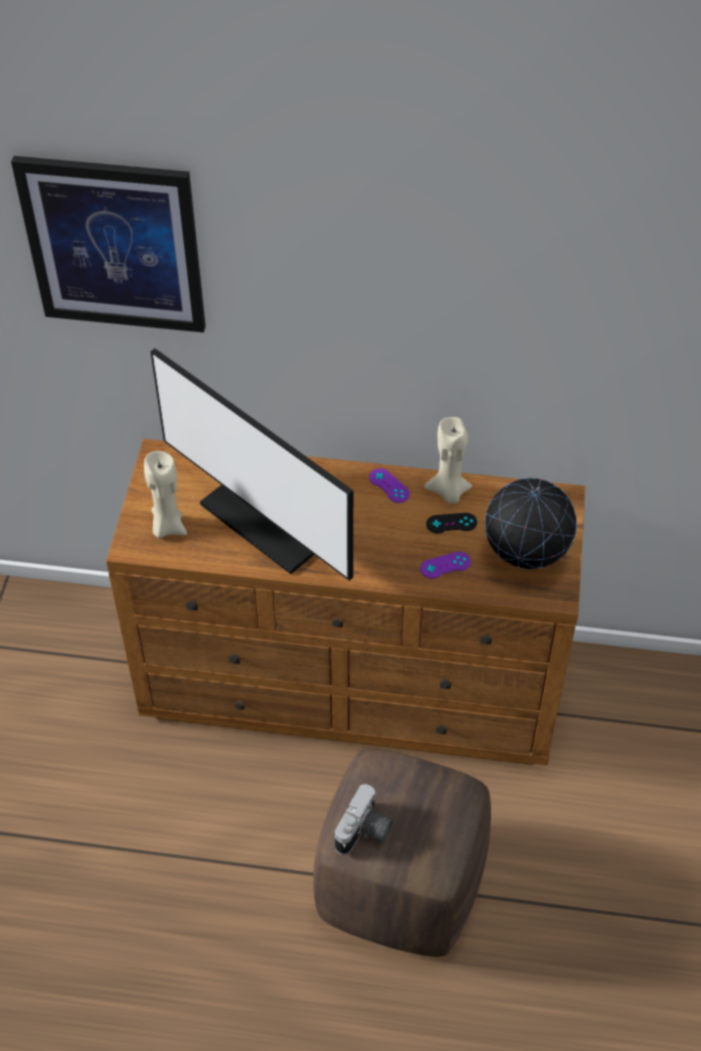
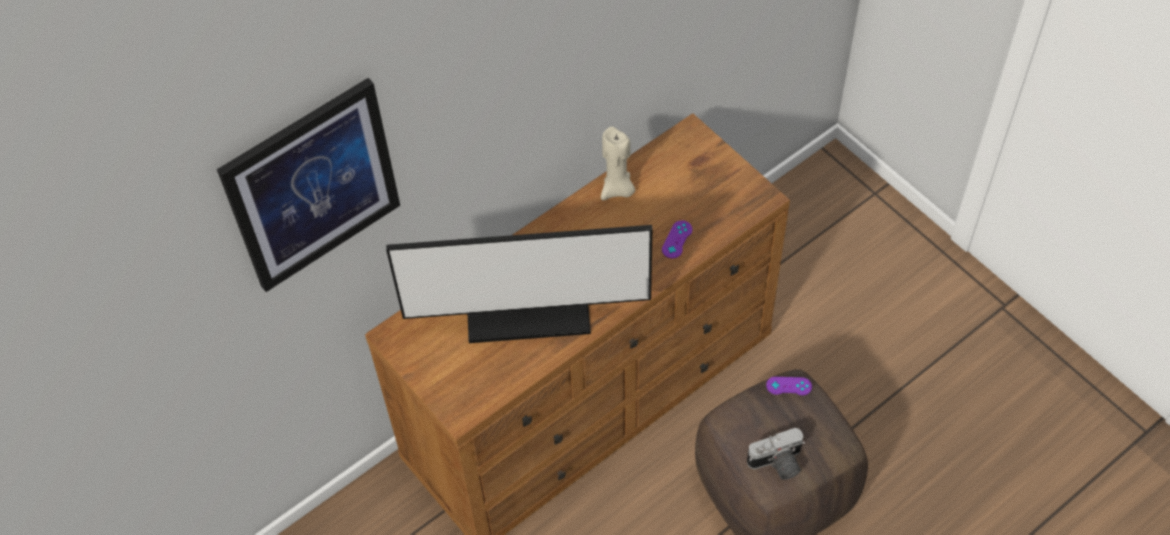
camera: 45 degrees left, 5 degrees up
(167, 526) = (467, 378): beige candle -> none
(365, 833) = (777, 464): camera -> camera turned 90 degrees clockwise
(389, 486) = (575, 219): purple game controller -> purple game controller (789, 386)
(451, 523) = (646, 209): black game controller -> none
(524, 558) = (717, 192): globe -> none

